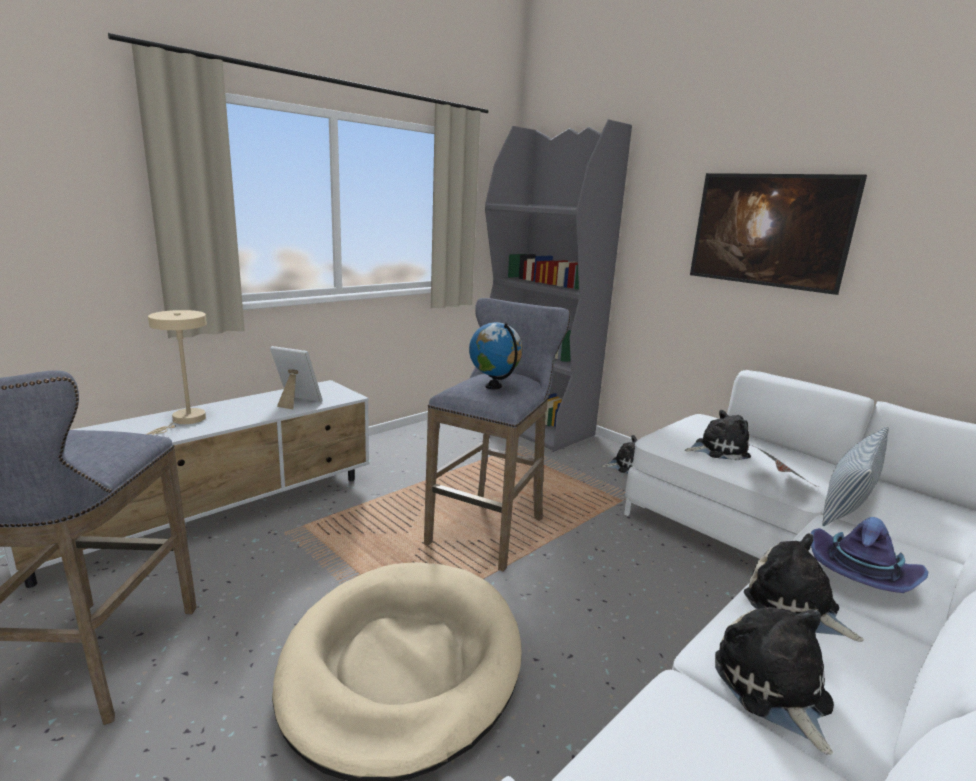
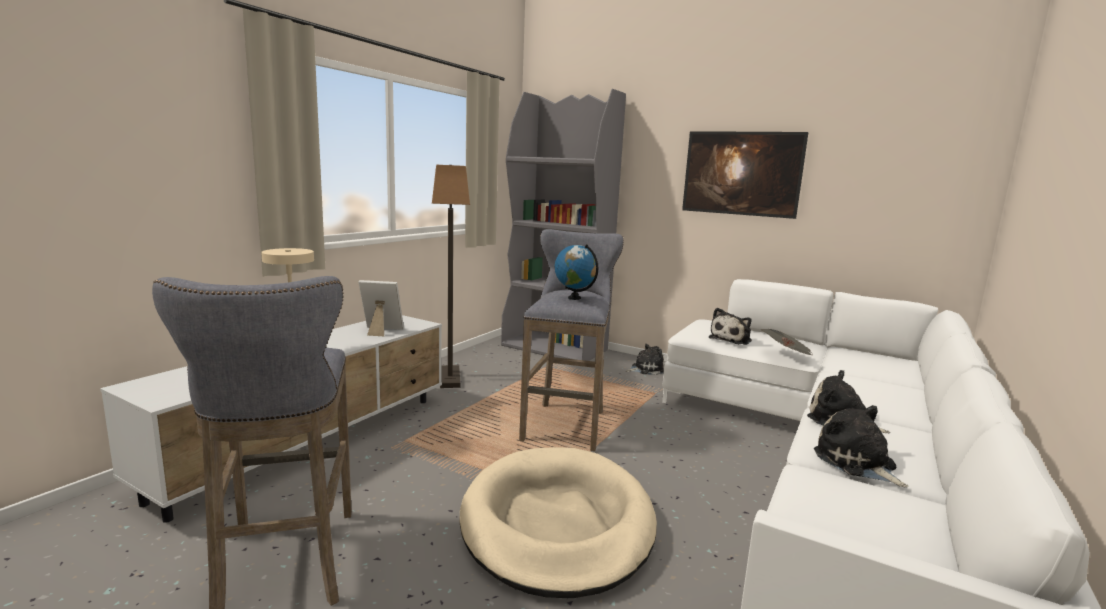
camera: 15 degrees left, 5 degrees down
(396, 453) = (450, 378): none -> floor lamp
(718, 449) = (731, 339): plush toy -> plush toy turned 150 degrees clockwise
(848, 502) = (834, 363): pillow -> none
(859, 574) = (866, 400): purple hat -> none

